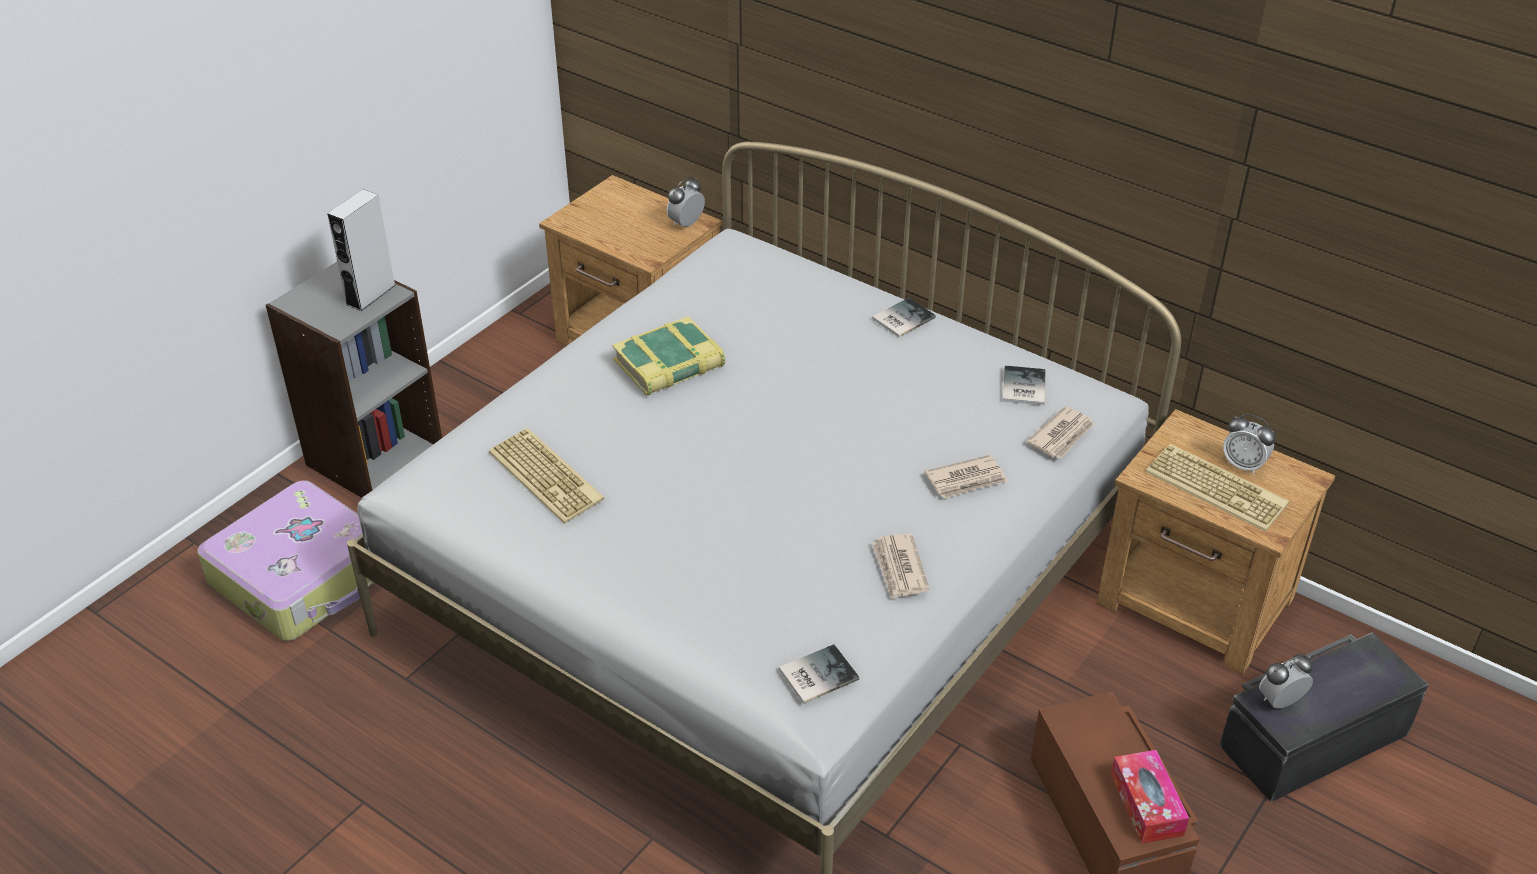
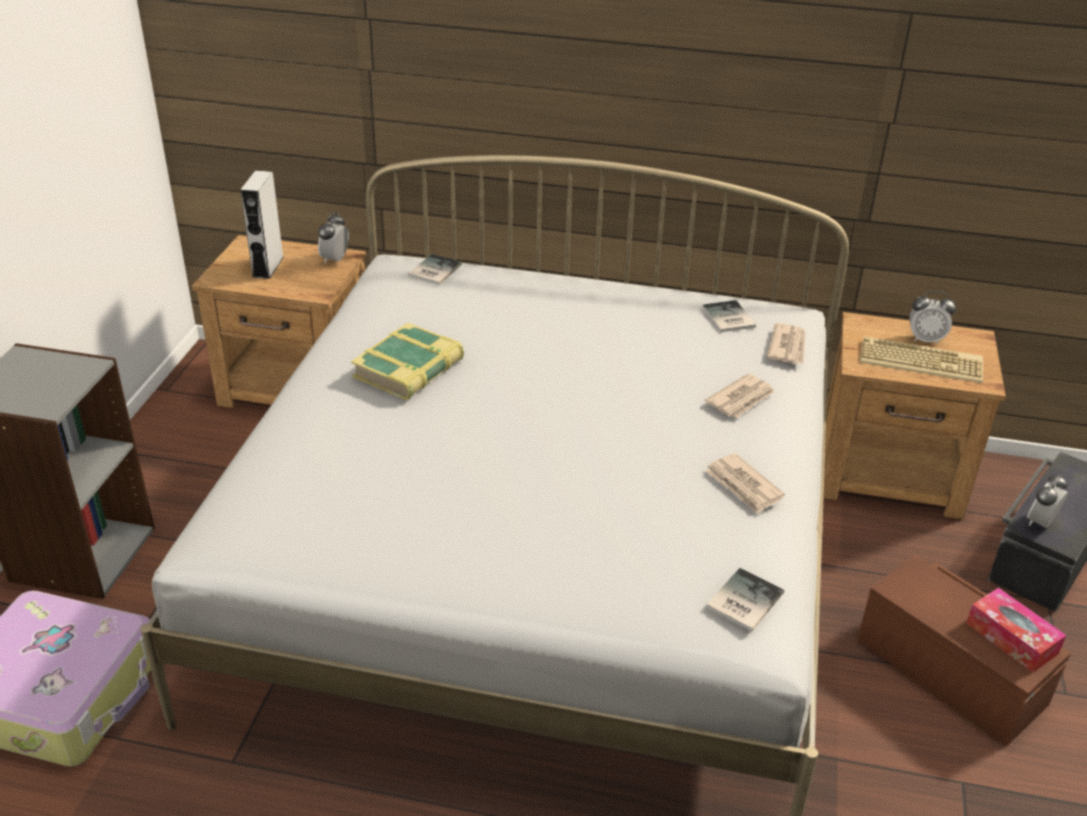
camera: 25 degrees left, 5 degrees down
(370, 294) = (66, 371): grey speaker -> grey speaker (268, 266)
(548, 476) = (356, 495): keyboard -> none
(901, 318) = (588, 288): book -> book (433, 270)

